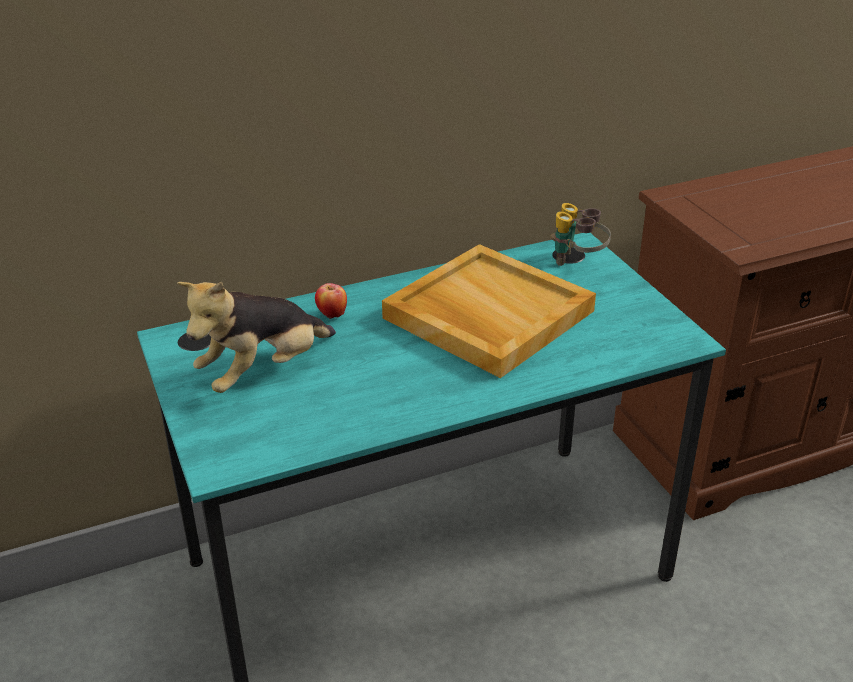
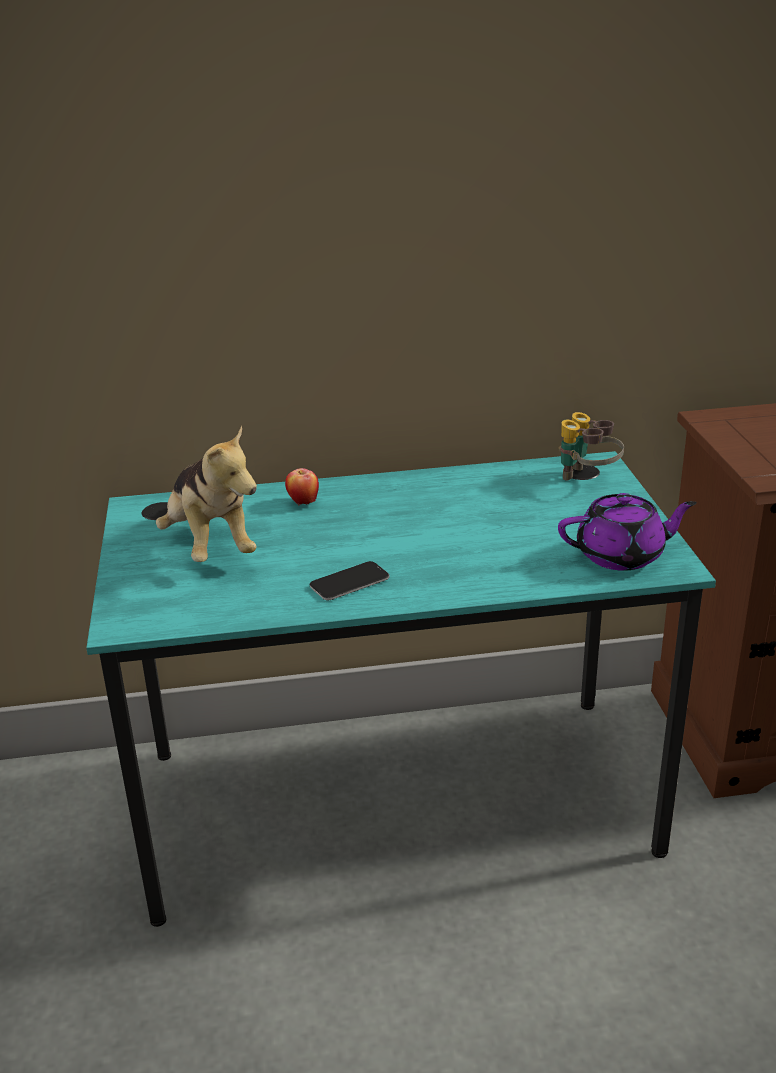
camera: 15 degrees right, 5 degrees down
(263, 372) = (209, 546): plush toy -> plush toy turned 90 degrees counterclockwise
(414, 393) = (349, 582): none -> phone
(486, 314) = (462, 518): beige tray -> none
(639, 335) = (622, 555): none -> purple teapot

